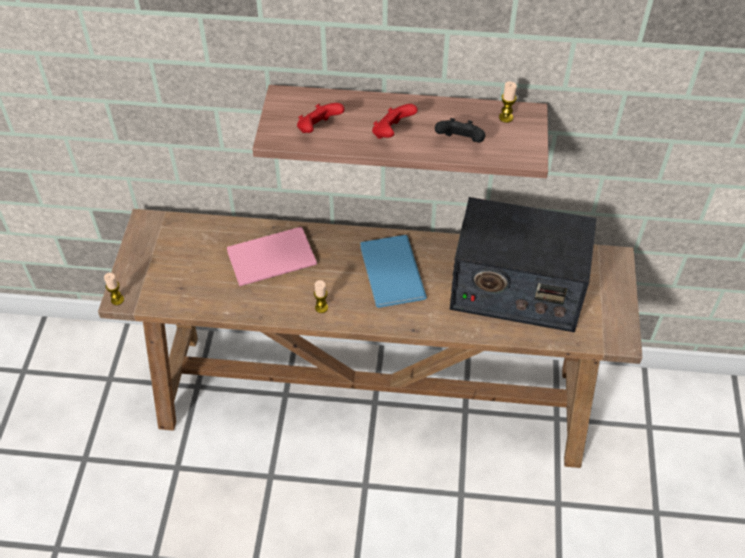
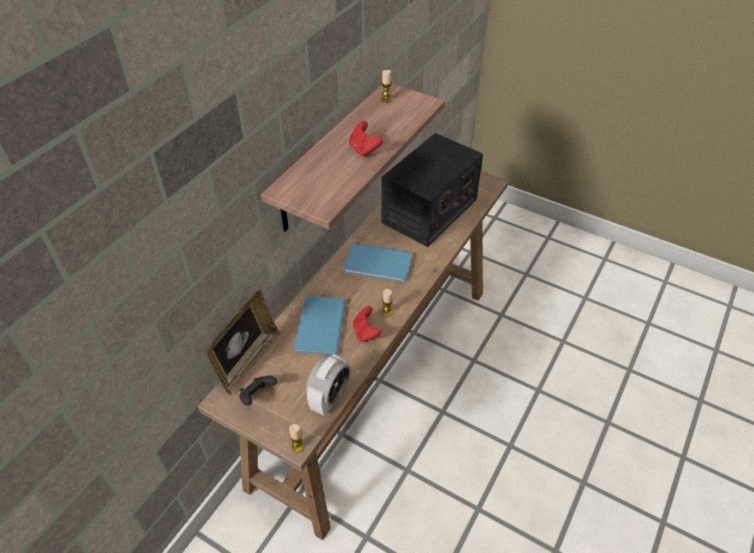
camera: 65 degrees left, 5 degrees down
(183, 302) = (330, 398): none -> alarm clock
(199, 220) = (247, 361): none -> picture frame
(268, 257) = (318, 327): pink book -> blue book
(318, 129) = (333, 182): red game controller -> red game controller (366, 332)
(460, 142) = (395, 124): black game controller -> black game controller (257, 396)

